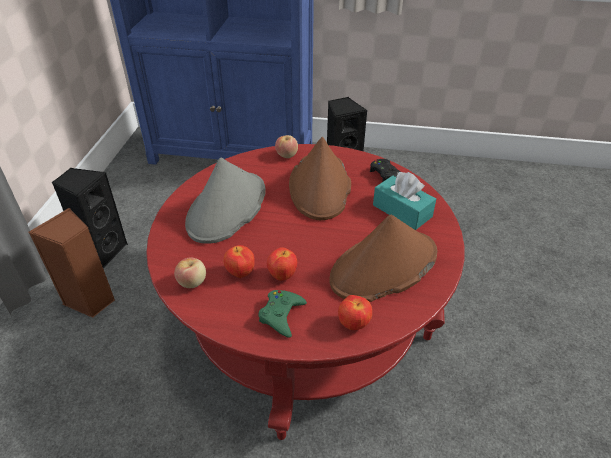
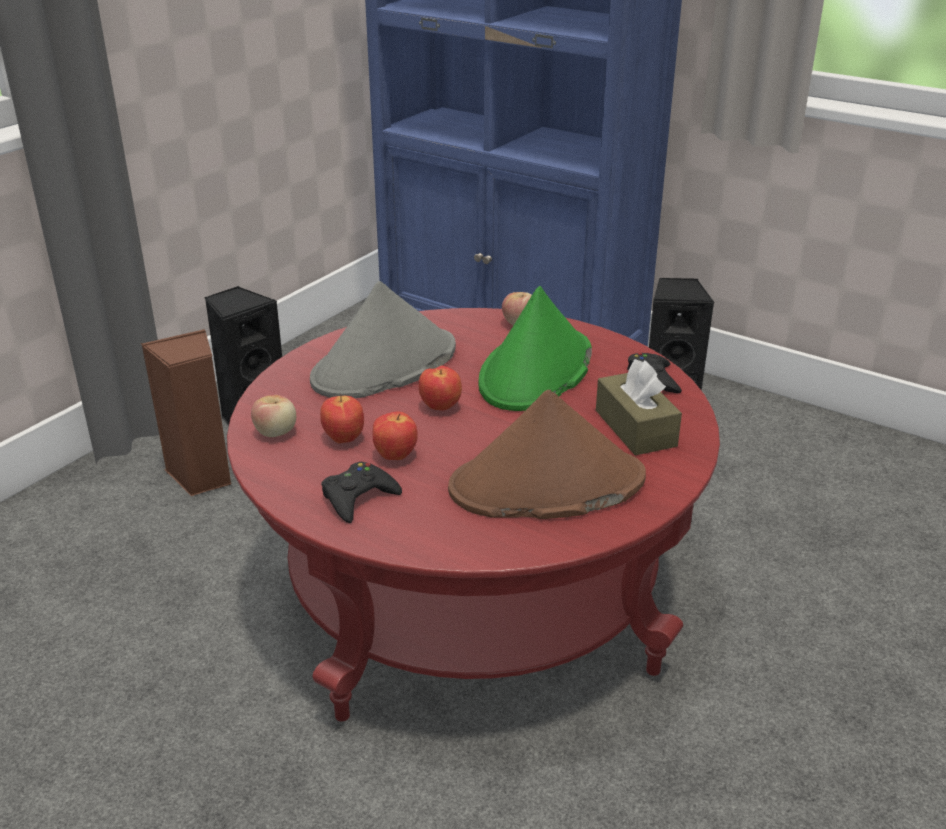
camera: 25 degrees right, 10 degrees down
(281, 315) = (358, 497): green game controller -> black game controller
(320, 187) = (536, 371): brown hat -> green hat
(354, 324) = (446, 535): apple -> apple (440, 407)
(402, 211) = (635, 428): turquoise tissue box -> brown tissue box

